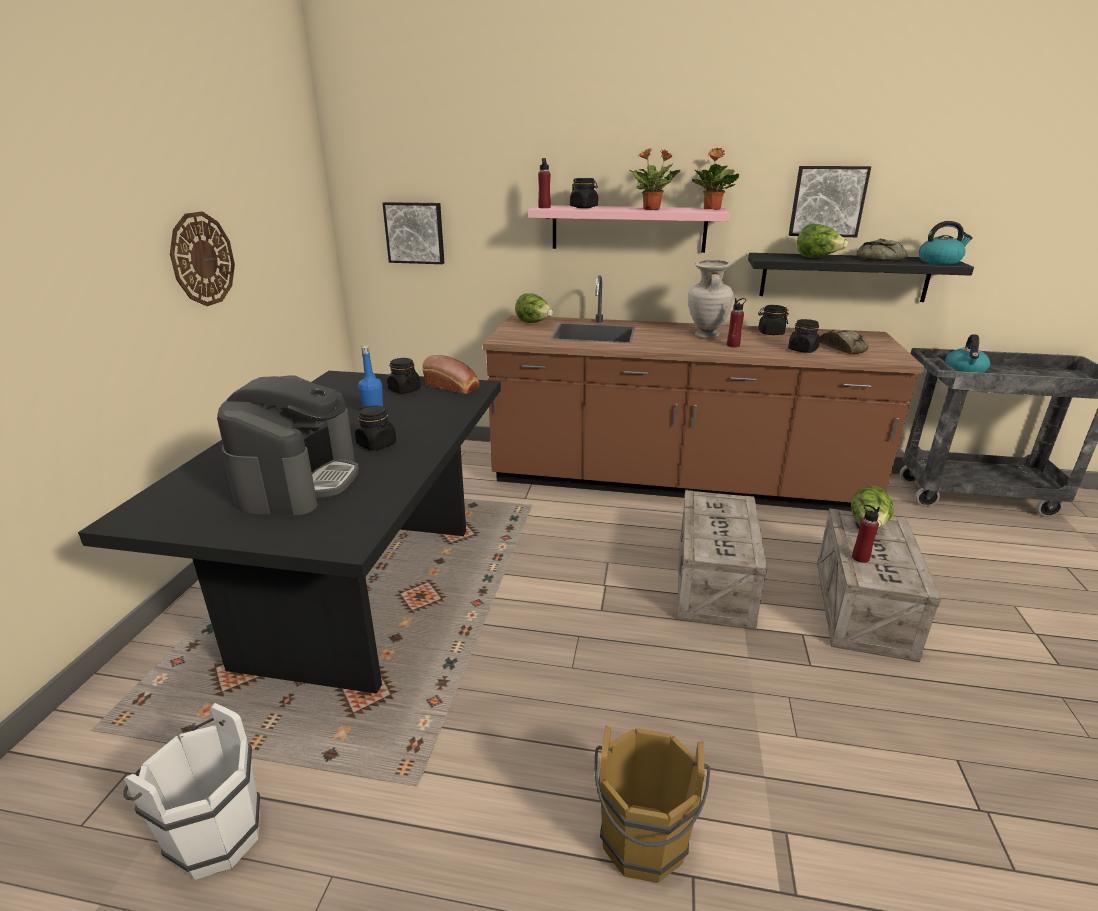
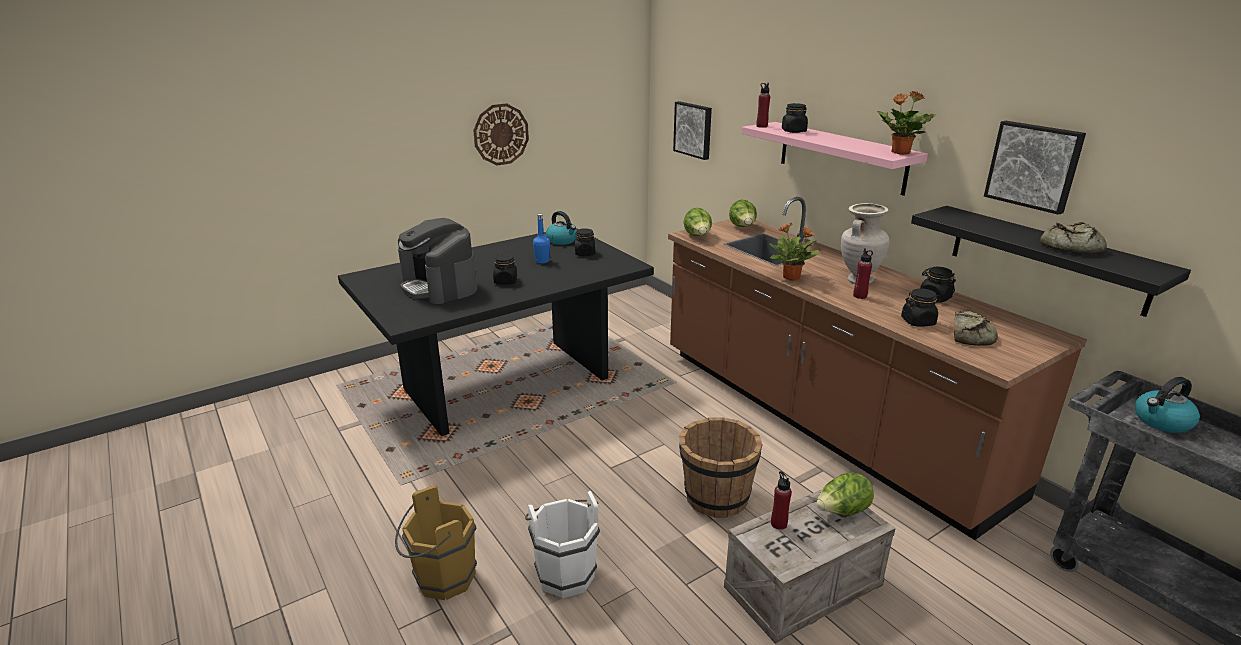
camera: 45 degrees right, 0 degrees up
(212, 833) = (320, 450): white bucket -> white bucket (564, 572)
(299, 481) = (439, 286): coffee machine -> coffee machine turned 90 degrees clockwise
(453, 387) = (616, 261): bread -> none
(652, 209) = (840, 143): potted plant -> potted plant (792, 278)
(713, 581) = (716, 497): crate -> brown bucket
(817, 258) = (994, 228): lettuce -> lettuce (698, 237)
(940, 261) = (1141, 268): kettle -> kettle (562, 240)

